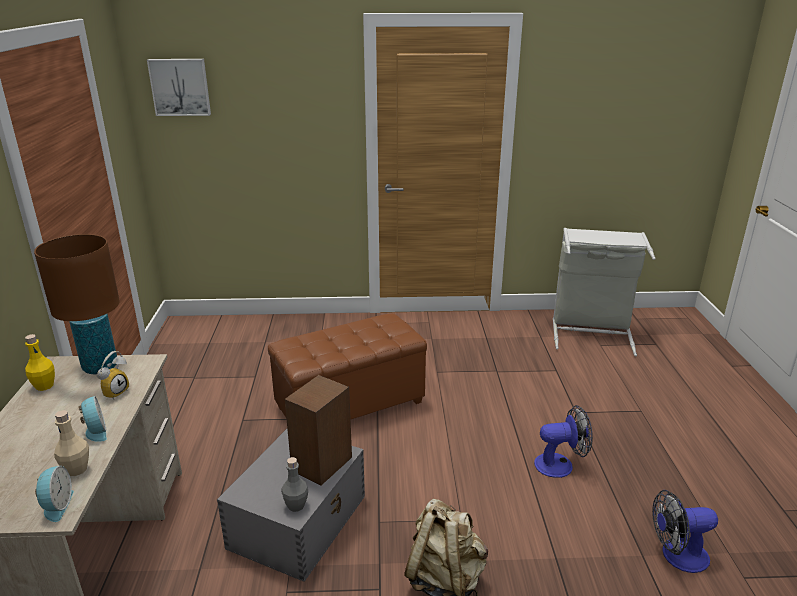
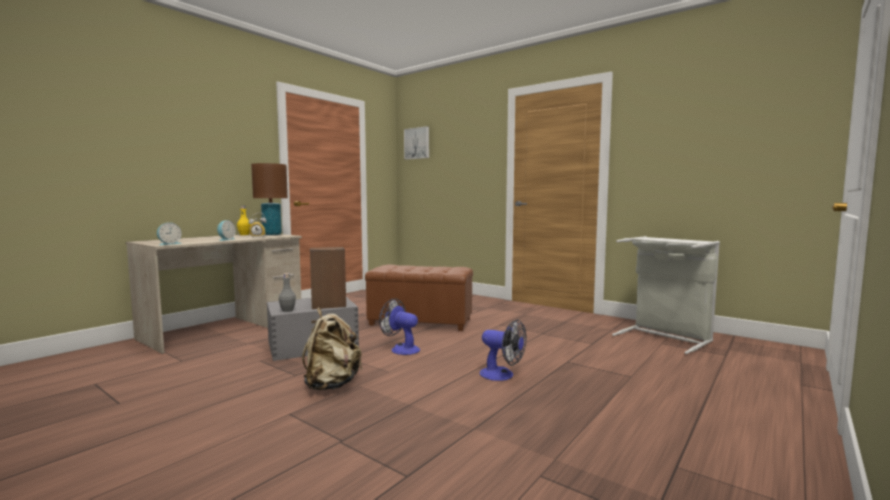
camera: 40 degrees right, 20 degrees down
(77, 469) = (196, 242): beige bottle -> none
(677, 556) = (502, 440): fan -> fan (401, 349)

